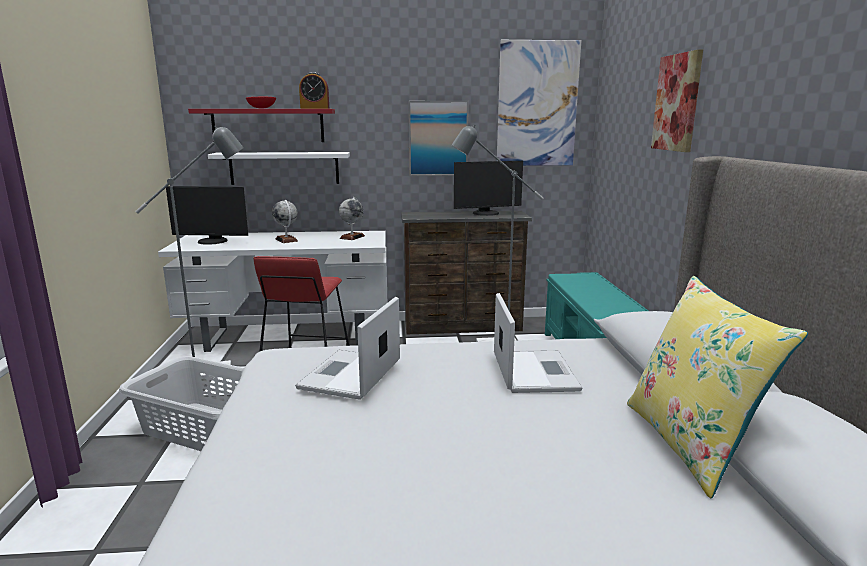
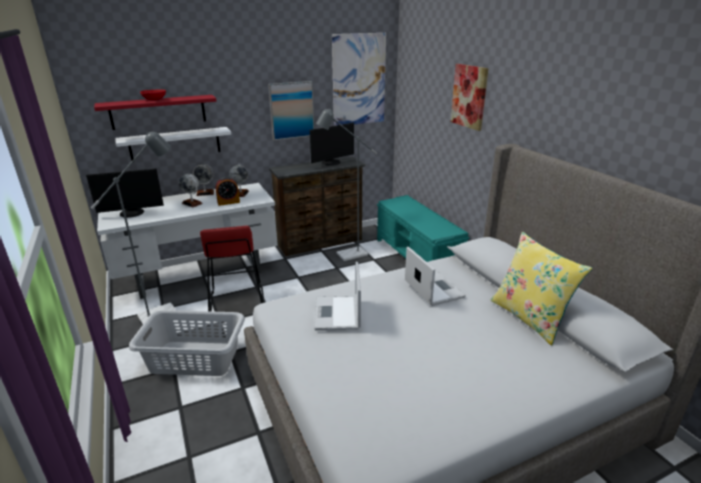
camera: 20 degrees left, 10 degrees up
(312, 233) = (205, 193): none -> globe
(315, 108) = (198, 96): alarm clock -> alarm clock (228, 202)

